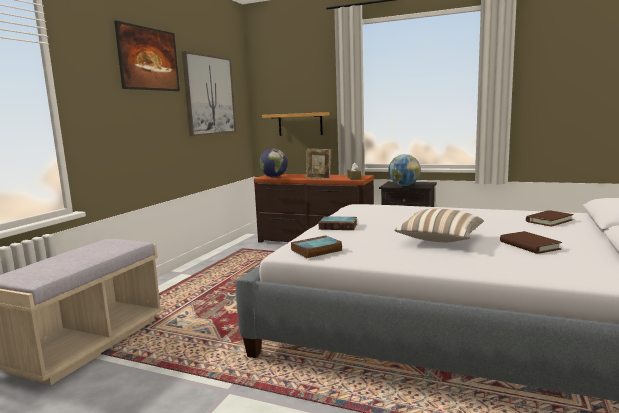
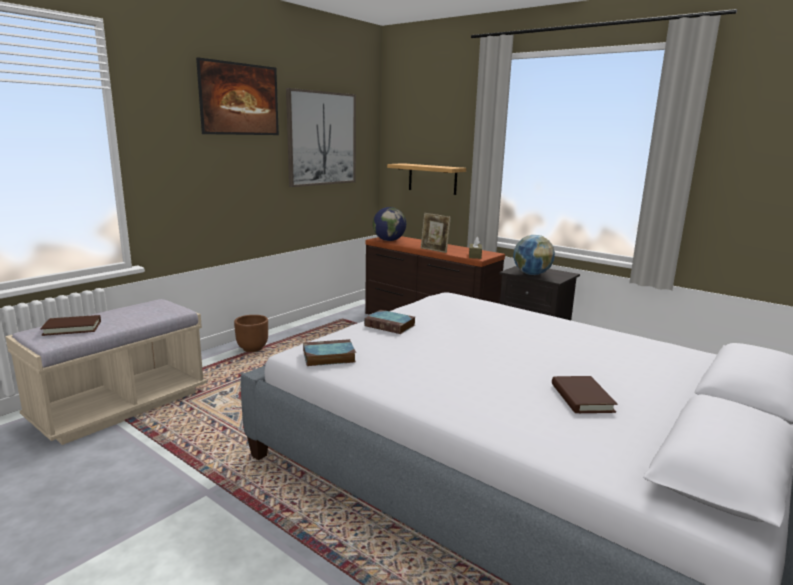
camera: 15 degrees right, 5 degrees up
(180, 281) = (253, 349): none -> brown planter
(439, 240) = (480, 367): pillow -> none
(549, 221) = (657, 362): brown book -> brown book (72, 328)

